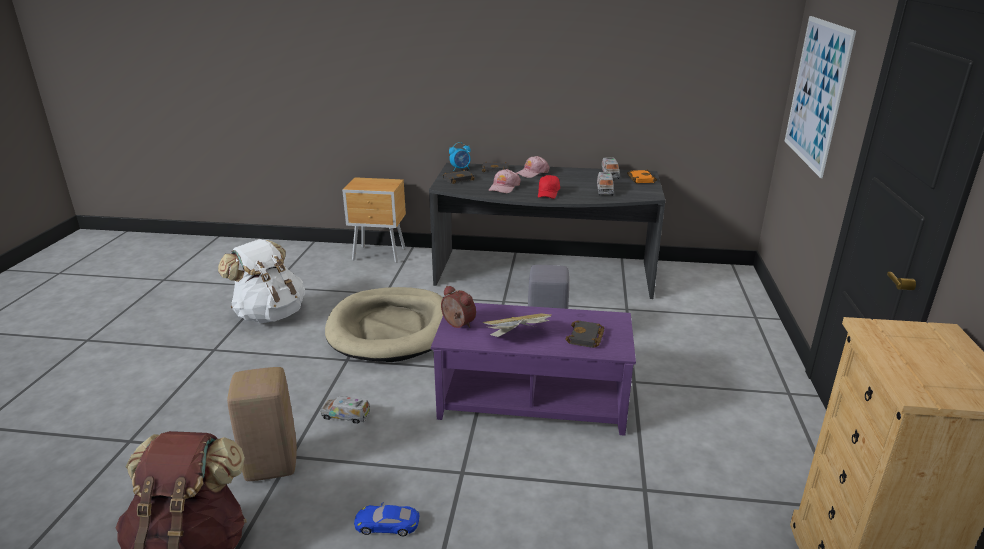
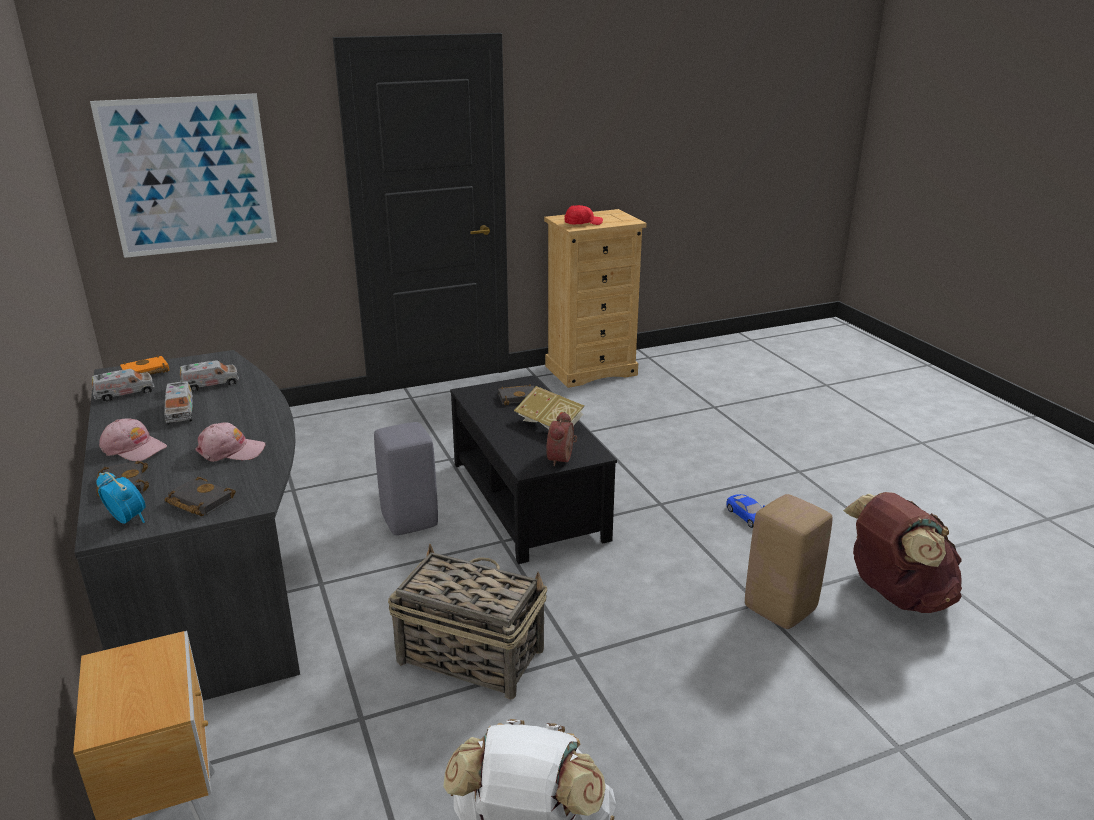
camera: 120 degrees left, 0 degrees up
(346, 416) = (669, 599): toy truck -> toy truck (180, 412)
(391, 328) = (469, 655): beige dog bed -> basket
(532, 400) = (529, 500): purple coffee table -> black coffee table
(548, 193) = (246, 414): red cap -> red cap (582, 223)

